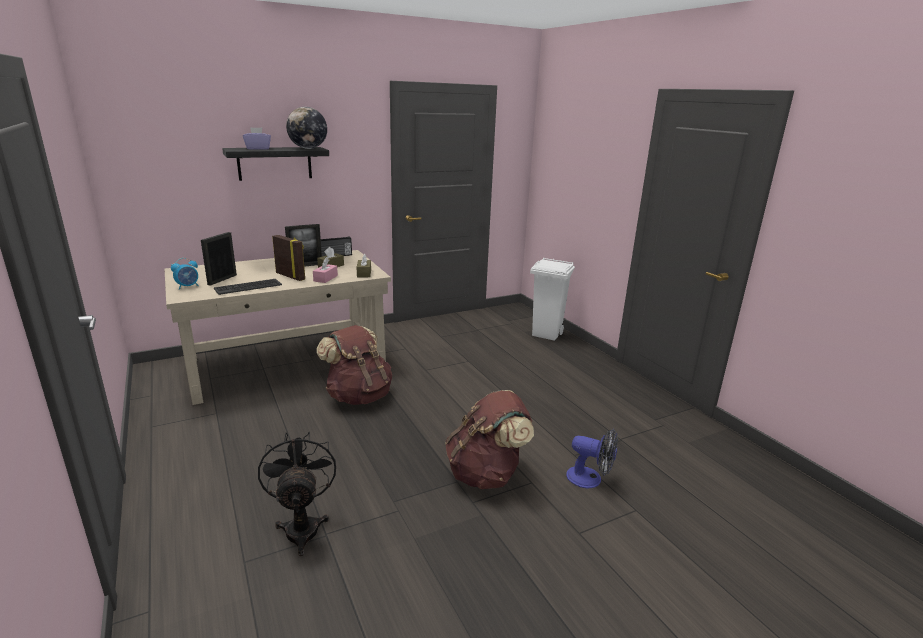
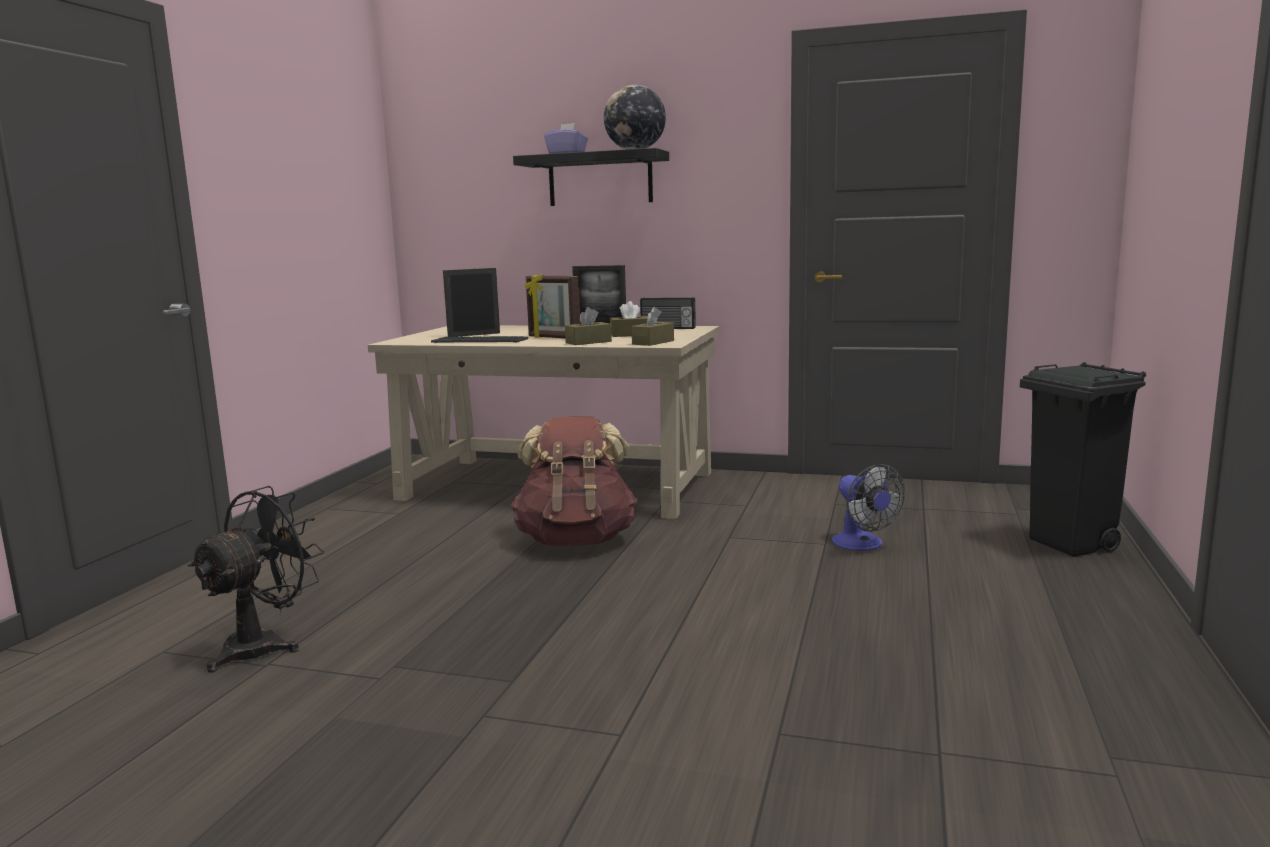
camera: 45 degrees right, 10 degrees down
(188, 286) = (426, 336): alarm clock -> none
(291, 276) = (553, 338): picture frame -> picture frame turned 135 degrees clockwise
(325, 278) = (588, 342): pink tissue box -> brown tissue box
(486, 474) = (571, 691): brown backpack -> none
(547, 334) = (1071, 544): white trash can -> black trash can
(590, 479) = (740, 782): fan -> fan (862, 545)

